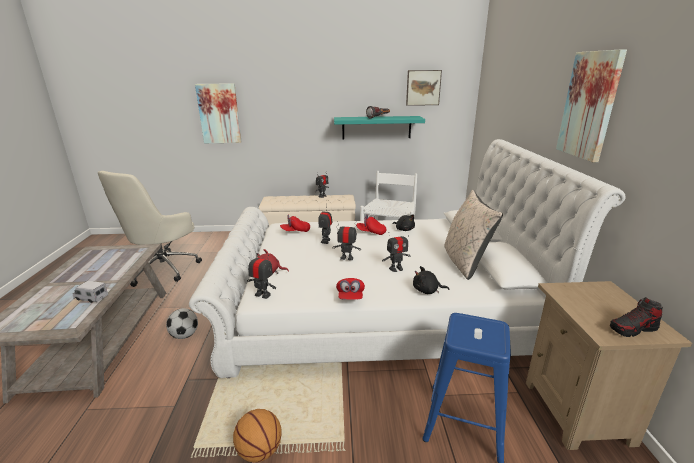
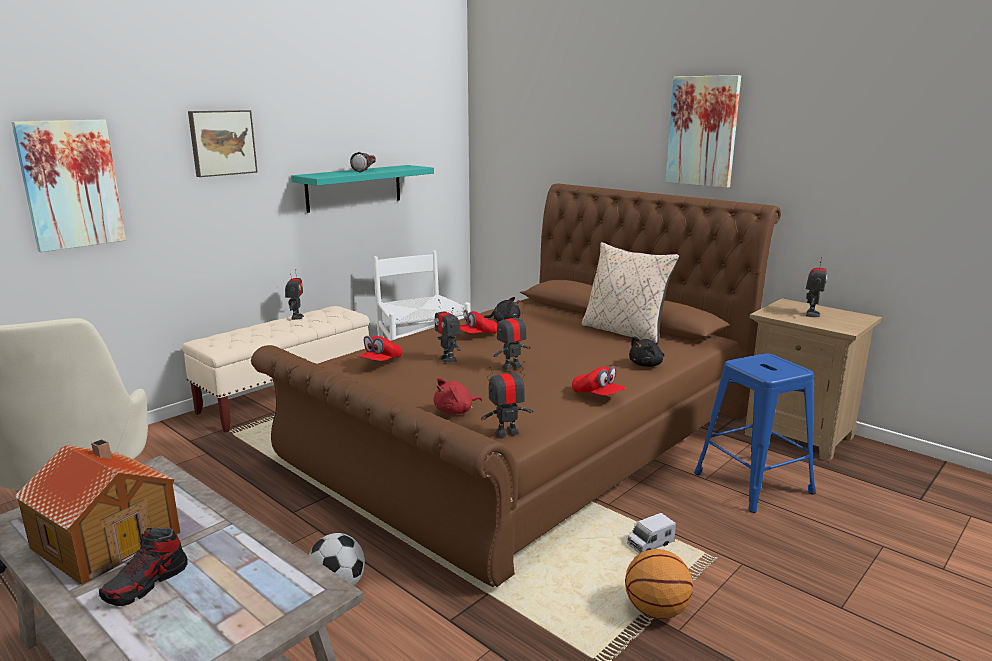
camera: 45 degrees left, 5 degrees down
(88, 269) = (107, 538): none -> toy house
(91, 297) = (241, 556): toy truck -> toy truck (650, 544)
(378, 306) = (530, 435): white bed -> brown bed
(396, 268) = (581, 358): toy robot -> toy robot (811, 314)
(423, 87) = (408, 122): picture -> picture (222, 142)
(633, 329) = (849, 320): shoe -> shoe (146, 583)

